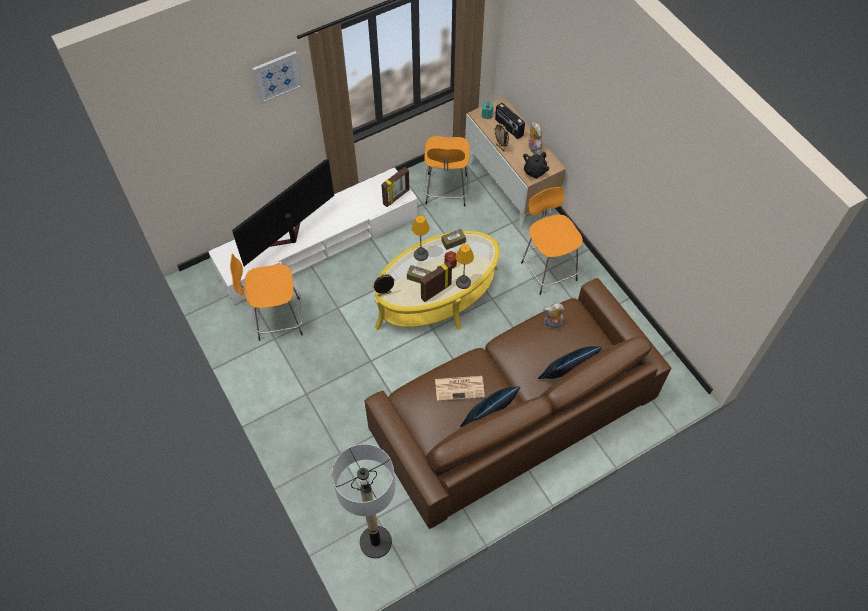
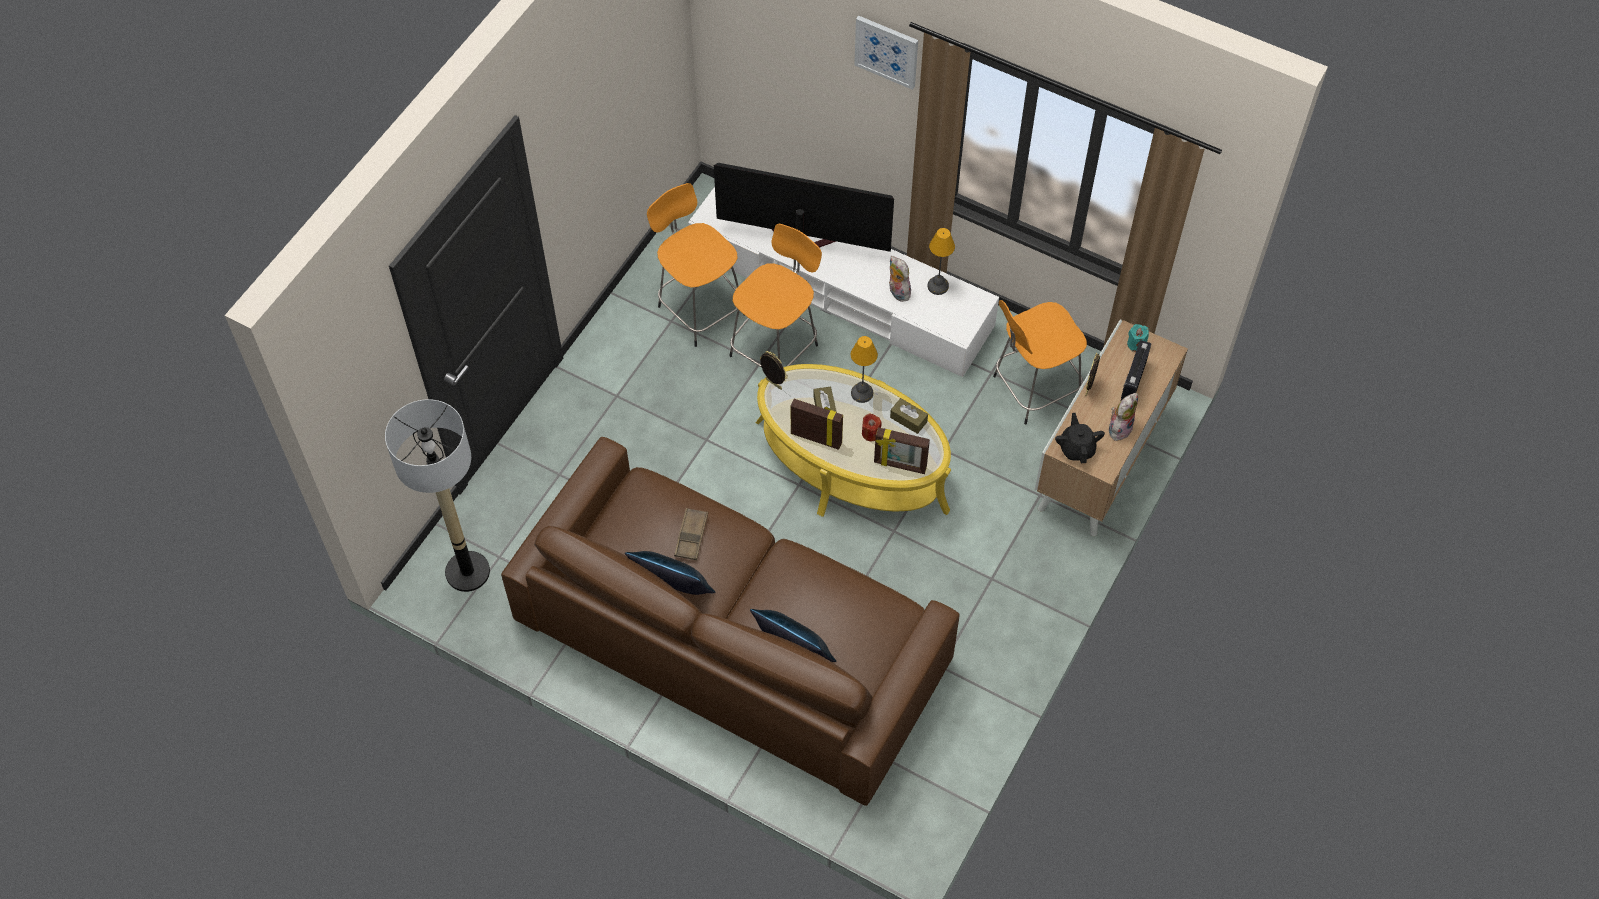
camera: 60 degrees right, 0 degrees up
(396, 197) = (949, 325): picture frame -> picture frame (900, 465)
(460, 388) = (691, 536): newspaper -> brown tray
(462, 282) = (851, 461): table lamp -> table lamp (937, 285)
(534, 171) = (1077, 448): black teapot -> black teapot turned 75 degrees clockwise
(548, 269) = (990, 577): orange stool -> orange stool (776, 348)
(552, 324) = (857, 598): plush toy -> plush toy (897, 292)

